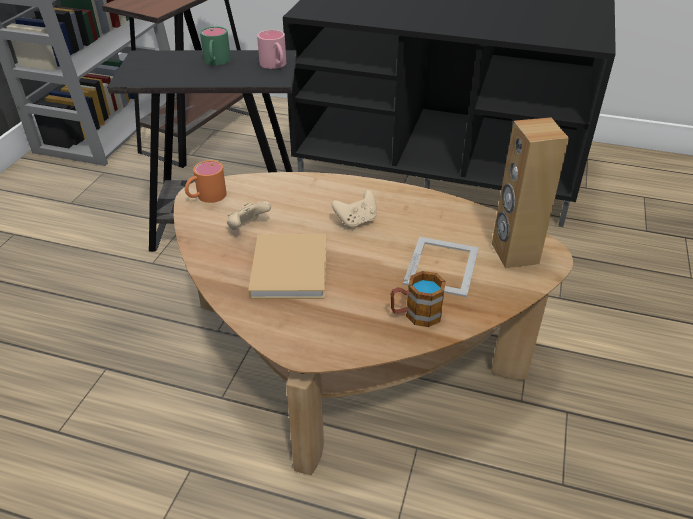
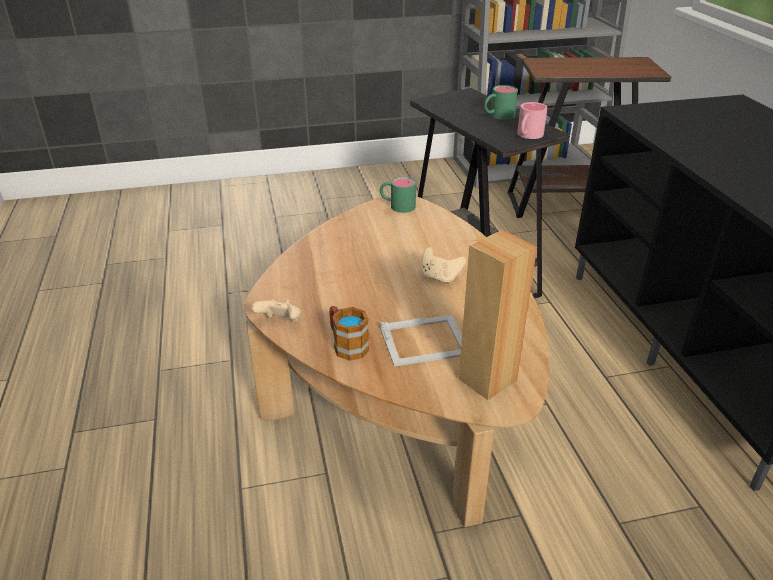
camera: 60 degrees right, 5 degrees down
(206, 197) = (397, 205): orange mug -> green mug
(248, 227) = (380, 234): beige game controller -> beige game controller (280, 322)
(290, 266) = (351, 267): beige book -> none

